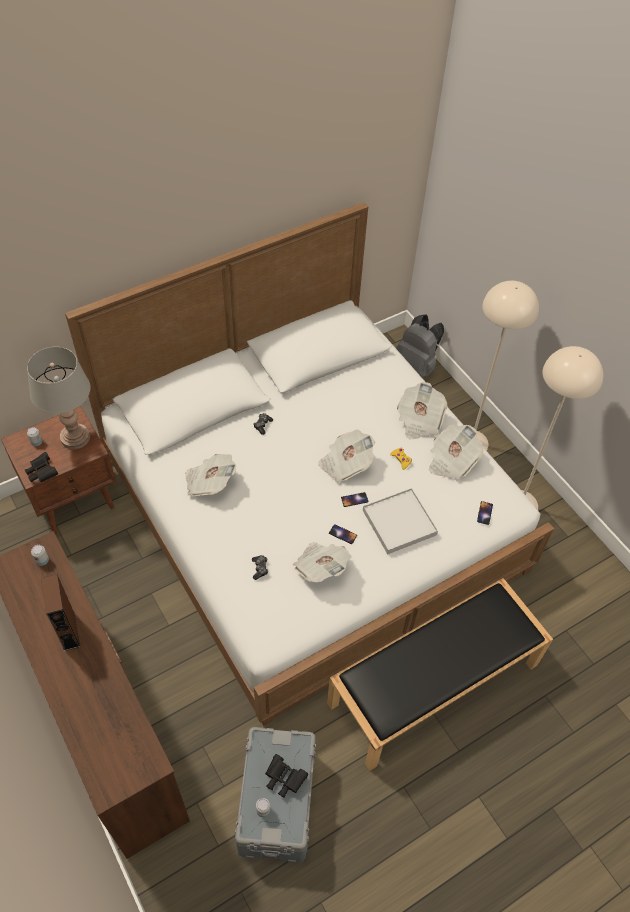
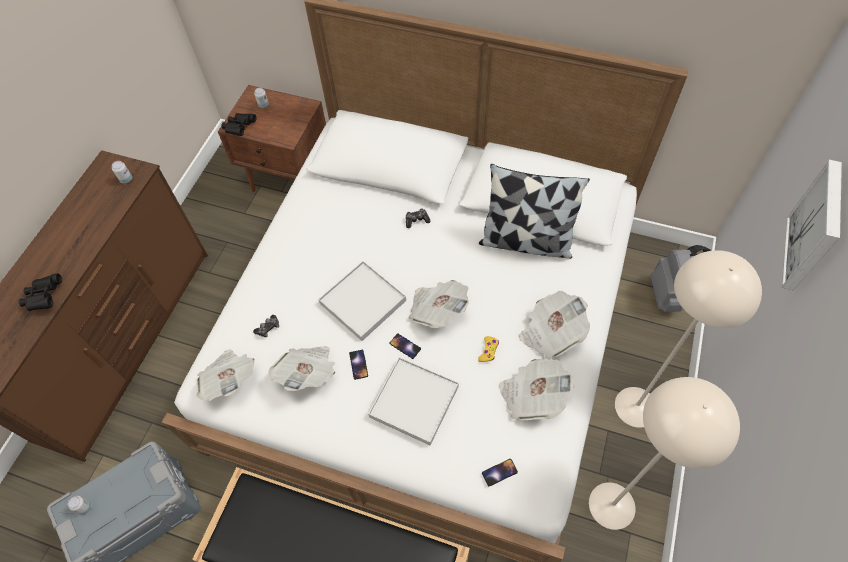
camera: 55 degrees right, 5 degrees up
(69, 631) = (75, 242): brown speaker -> none
(75, 438) = (288, 121): grey table lamp -> none
(209, 483) = (322, 230): newspaper -> newspaper (229, 380)
(283, 779) = (123, 502): black binoculars -> black binoculars (44, 297)
(296, 499) = (363, 302): none -> white tray
(342, 383) = (526, 241): none -> pillow
(532, 238) = (817, 228): none -> picture

